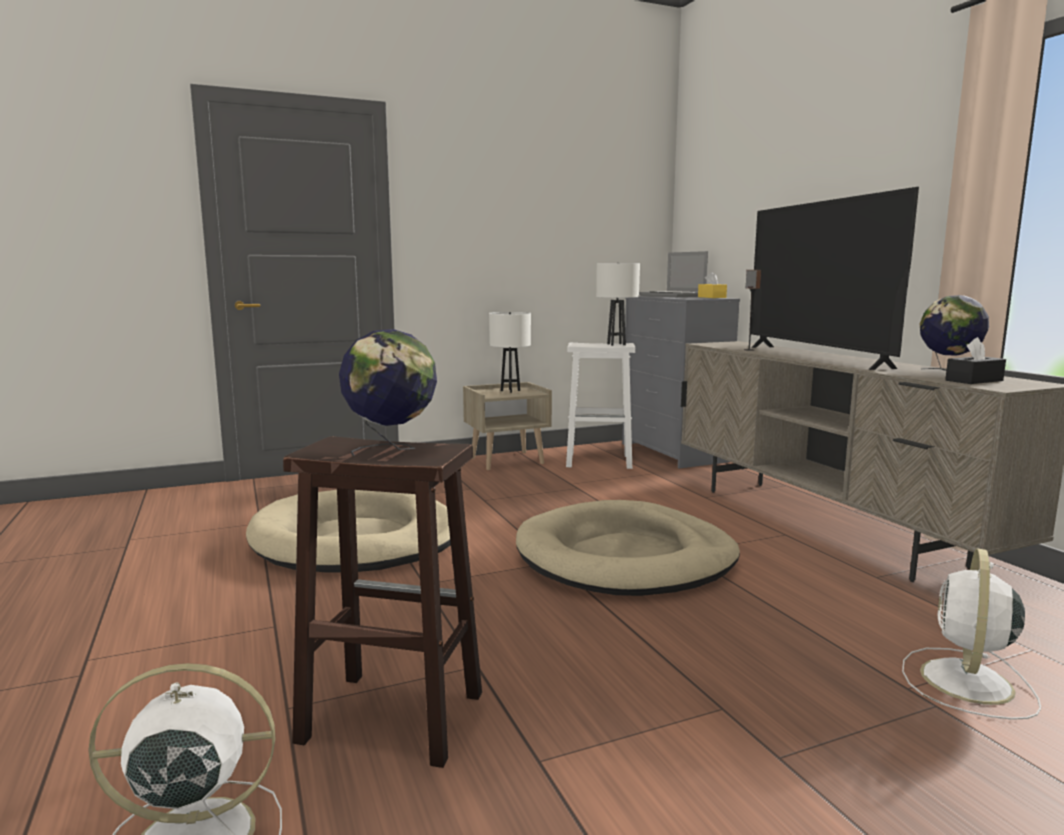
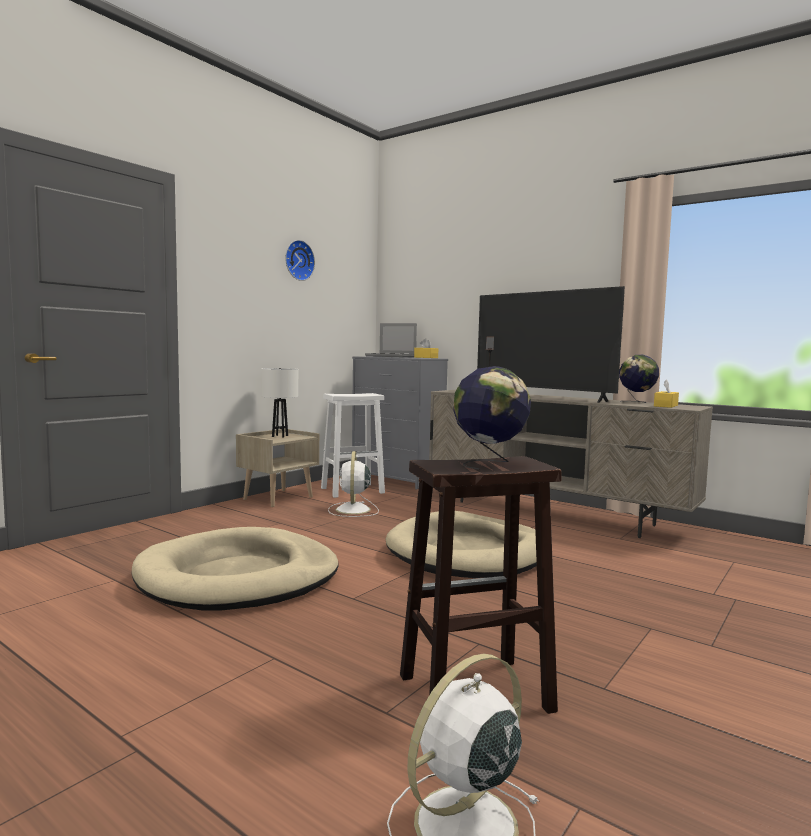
camera: 30 degrees left, 5 degrees down
(549, 181) = (298, 260): none -> wall clock
(616, 344) = (366, 394): white table lamp -> none
(966, 683) = (732, 585): white fan -> white fan (353, 510)
(974, 380) = (665, 406): black tissue box -> yellow tissue box

